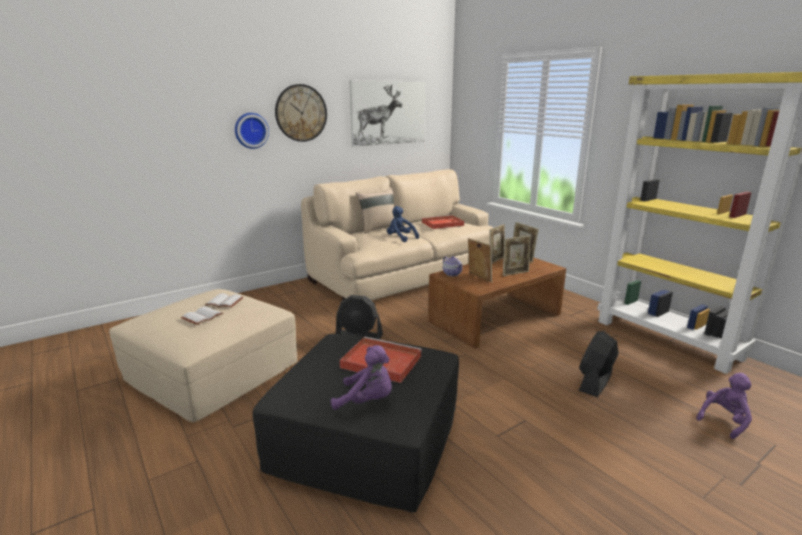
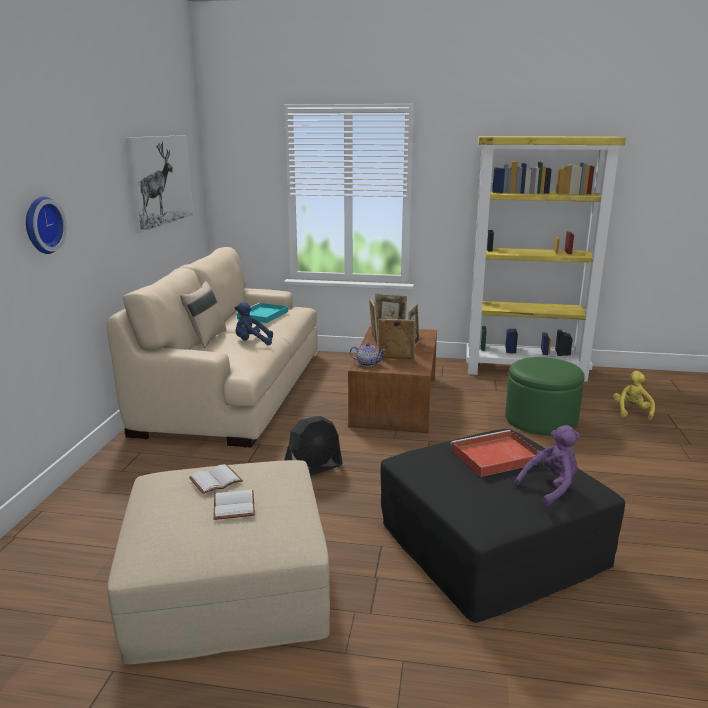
camera: 45 degrees left, 0 degrees up
(301, 113) = (87, 190): wall clock -> none
(442, 224) = (262, 315): red tray -> turquoise tray
(595, 382) = (541, 420): black fan -> green ottoman
(724, 421) = (631, 411): purple plush toy -> yellow plush toy

